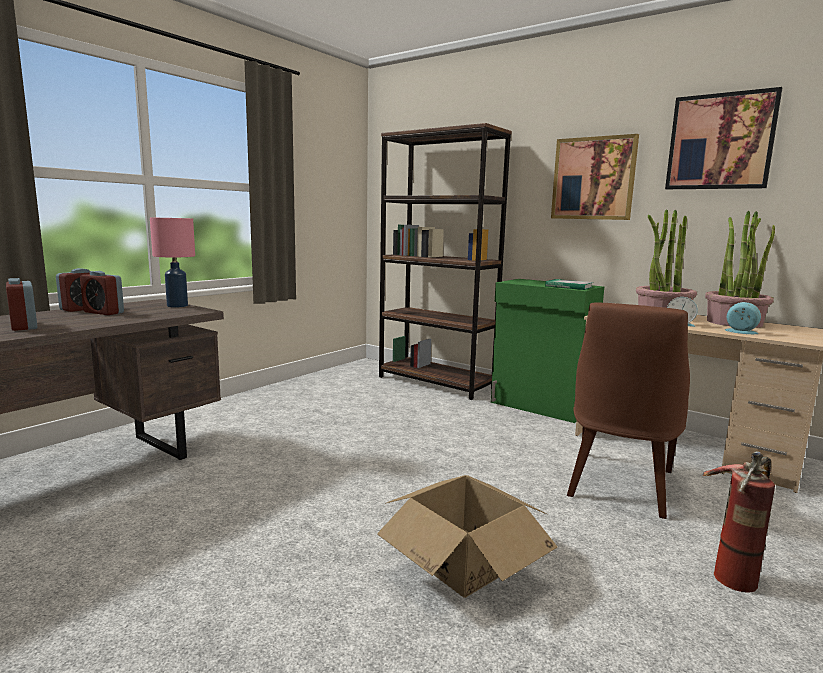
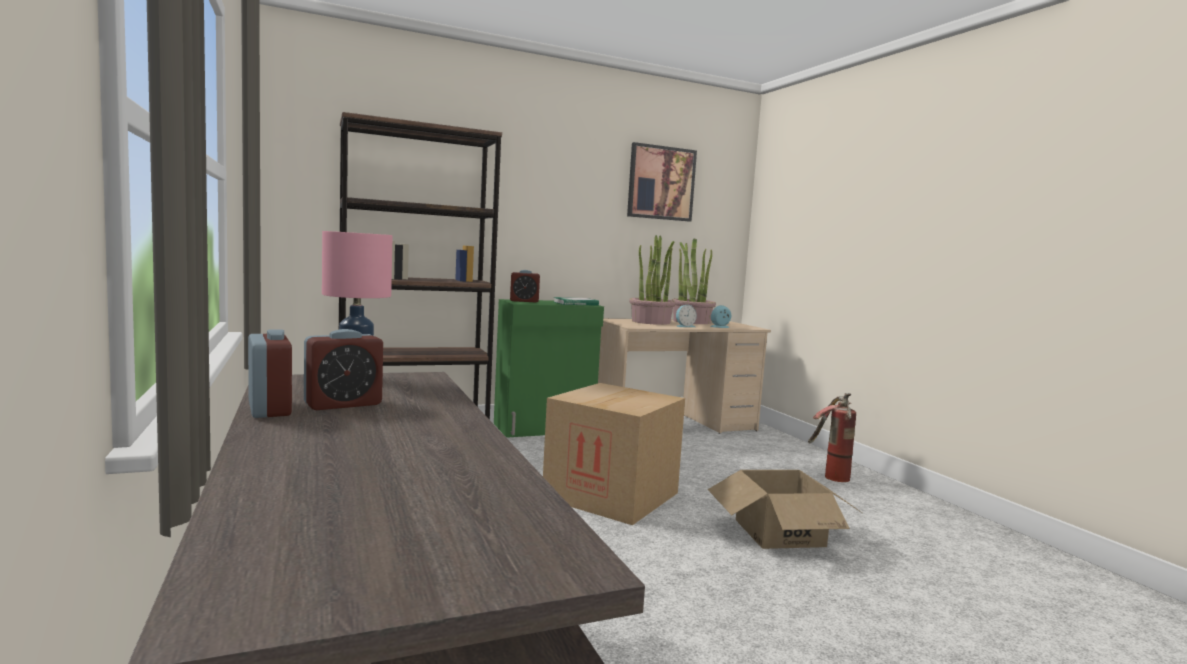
camera: 60 degrees left, 5 degrees down
(24, 326) = (405, 442): alarm clock -> alarm clock (524, 301)
(432, 463) = (611, 495): none -> cardboard box
(593, 178) = (568, 200): picture -> none
(619, 485) = (711, 459): brown chair -> none

